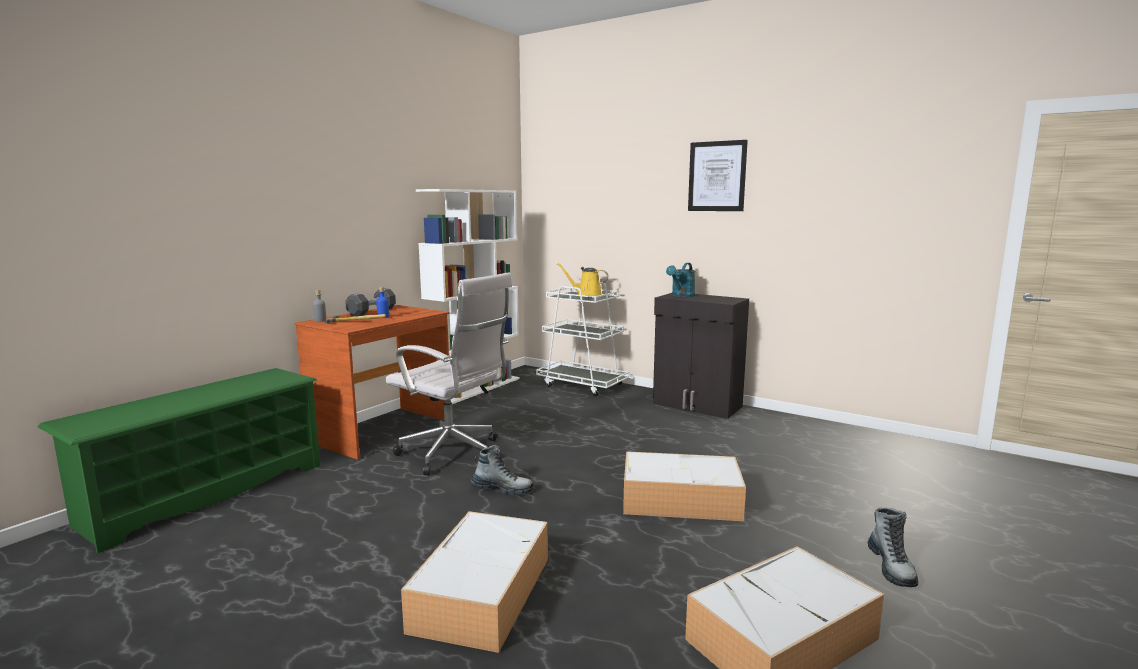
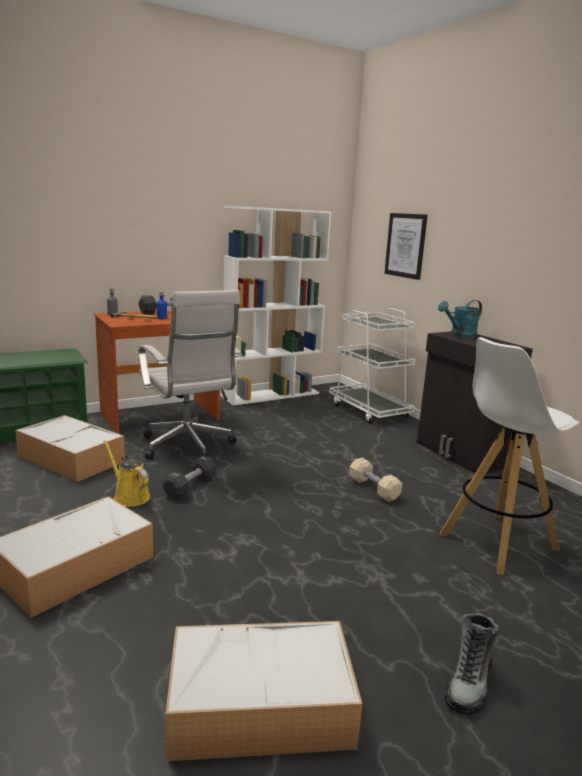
camera: 25 degrees right, 5 degrees up
(502, 489) = (190, 487): boot -> black dumbbell
(587, 295) = (383, 322): yellow watering can -> yellow watering can (129, 496)
(664, 449) = (373, 489): none -> beige dumbbell
(682, 500) = (331, 542): storage box -> storage box (72, 459)
(717, 176) = (520, 205): picture -> picture (405, 245)
(796, 464) = (497, 542): none -> white stool

